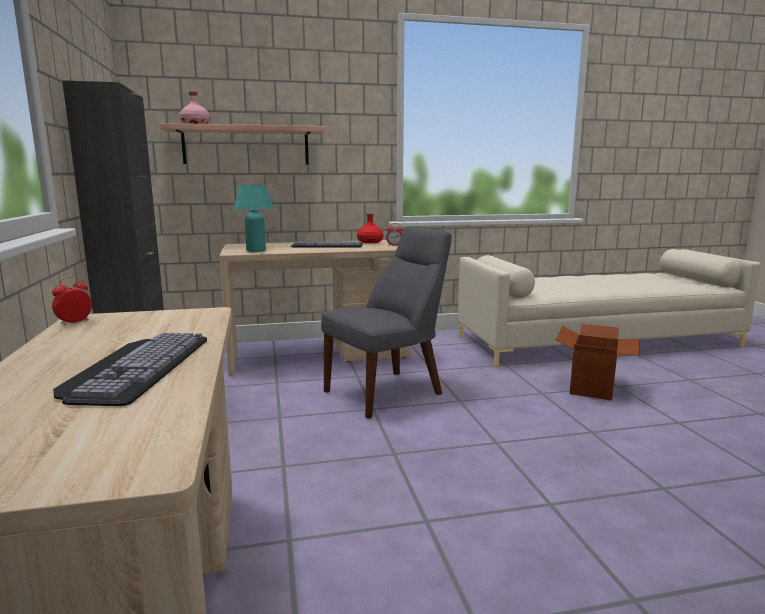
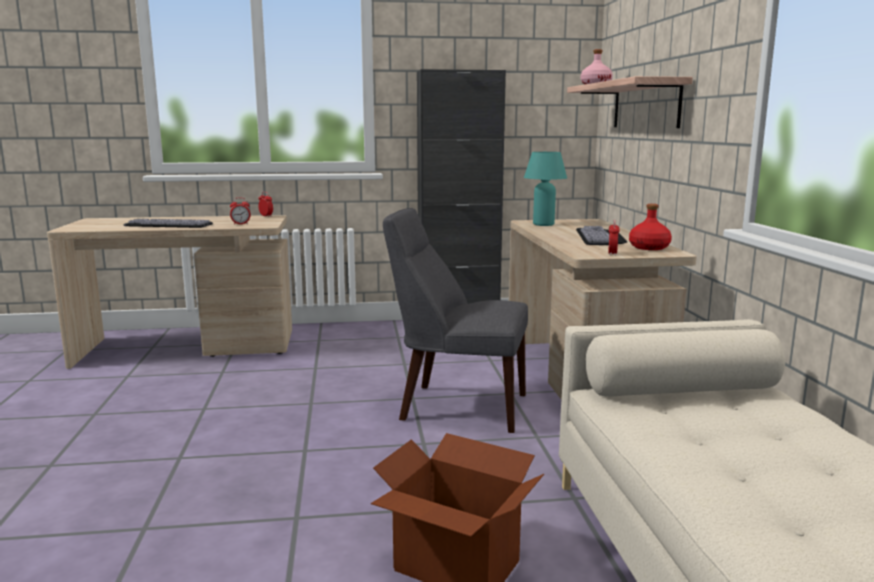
camera: 95 degrees right, 0 degrees up
(175, 325) = (241, 224): none -> alarm clock
(388, 392) = (458, 406): grey chair -> grey chair turned 135 degrees clockwise

